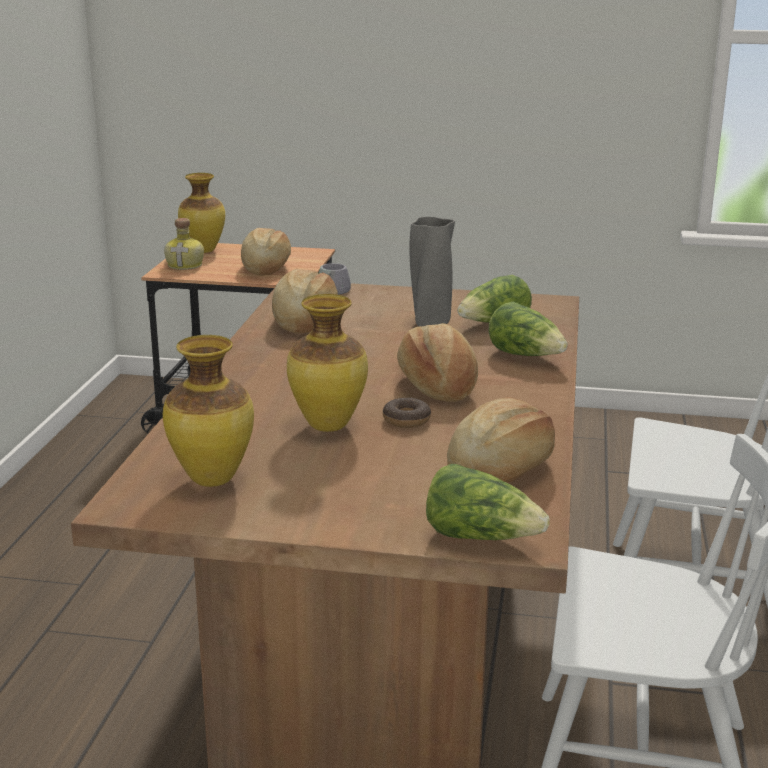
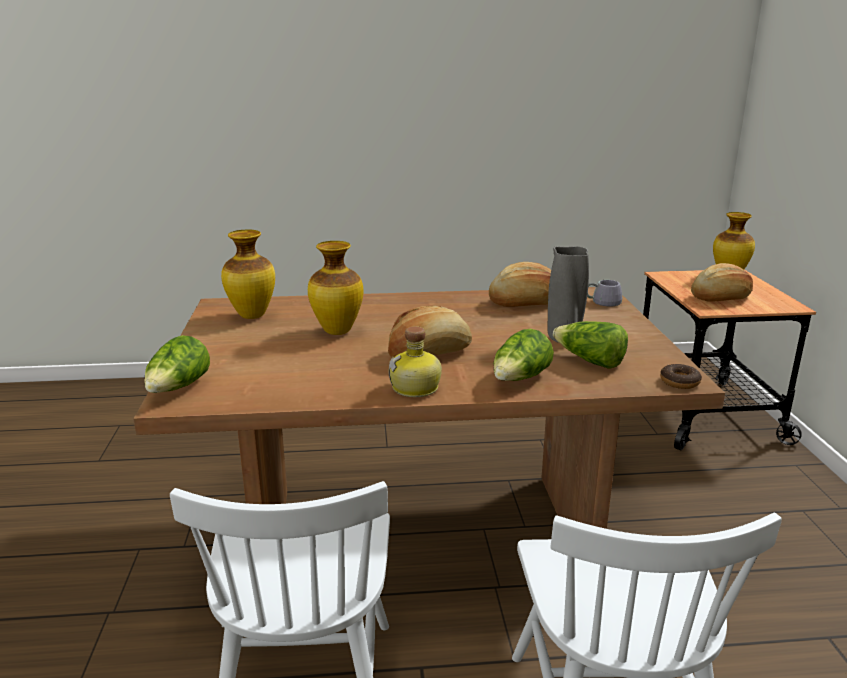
camera: 75 degrees right, 0 degrees up
(186, 265) = (687, 277): bottle -> bottle (416, 388)
(406, 420) = (357, 351): donut -> donut (679, 382)
(501, 469) = (282, 386): bread -> none

